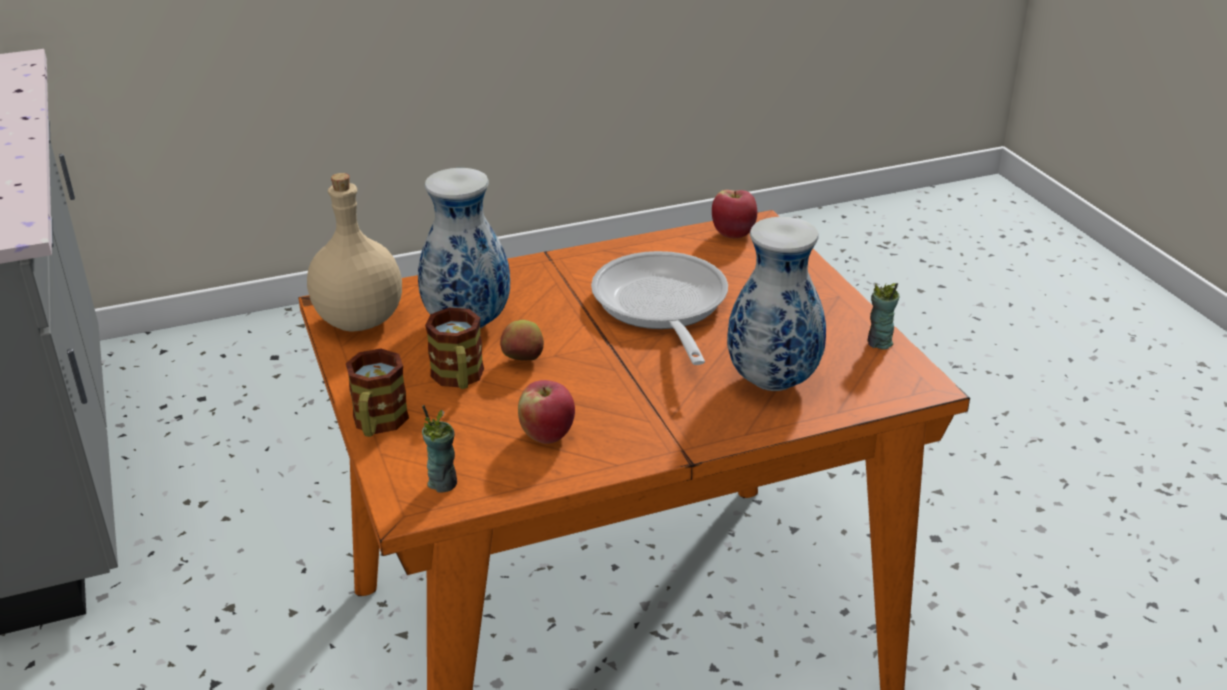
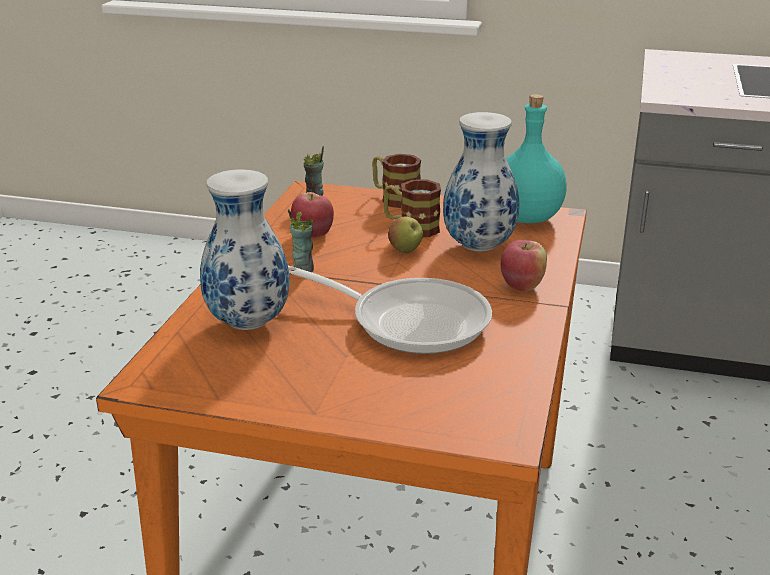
camera: 125 degrees right, 5 degrees down
(357, 321) = (527, 217): beige bottle -> turquoise bottle
(733, 234) = (501, 411): apple -> apple (521, 286)
(879, 343) = (219, 393): cup -> cup (303, 269)

